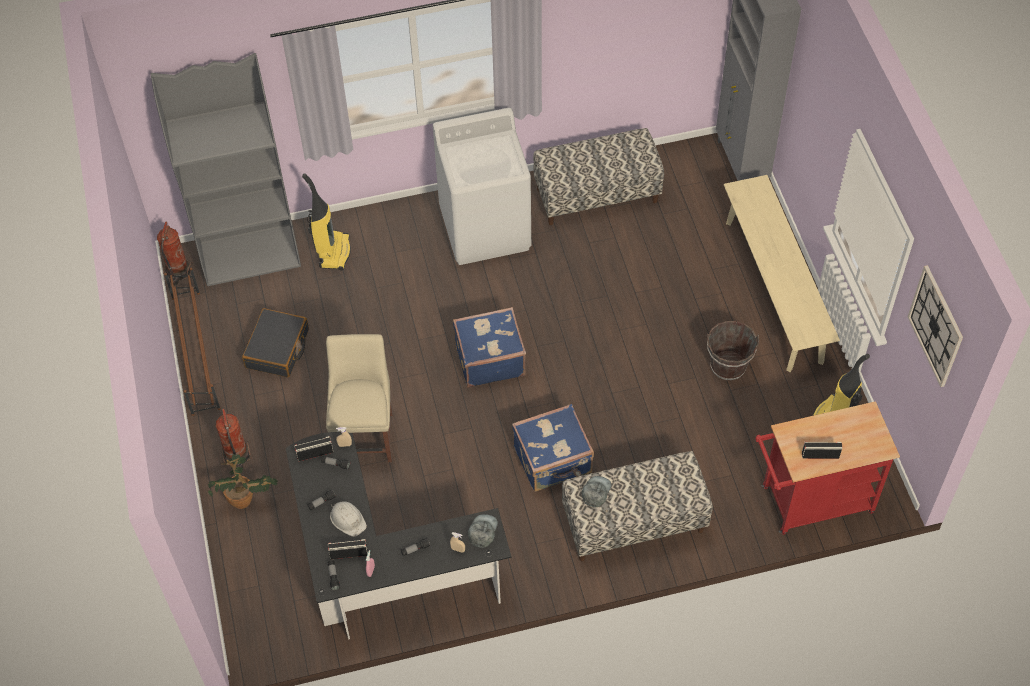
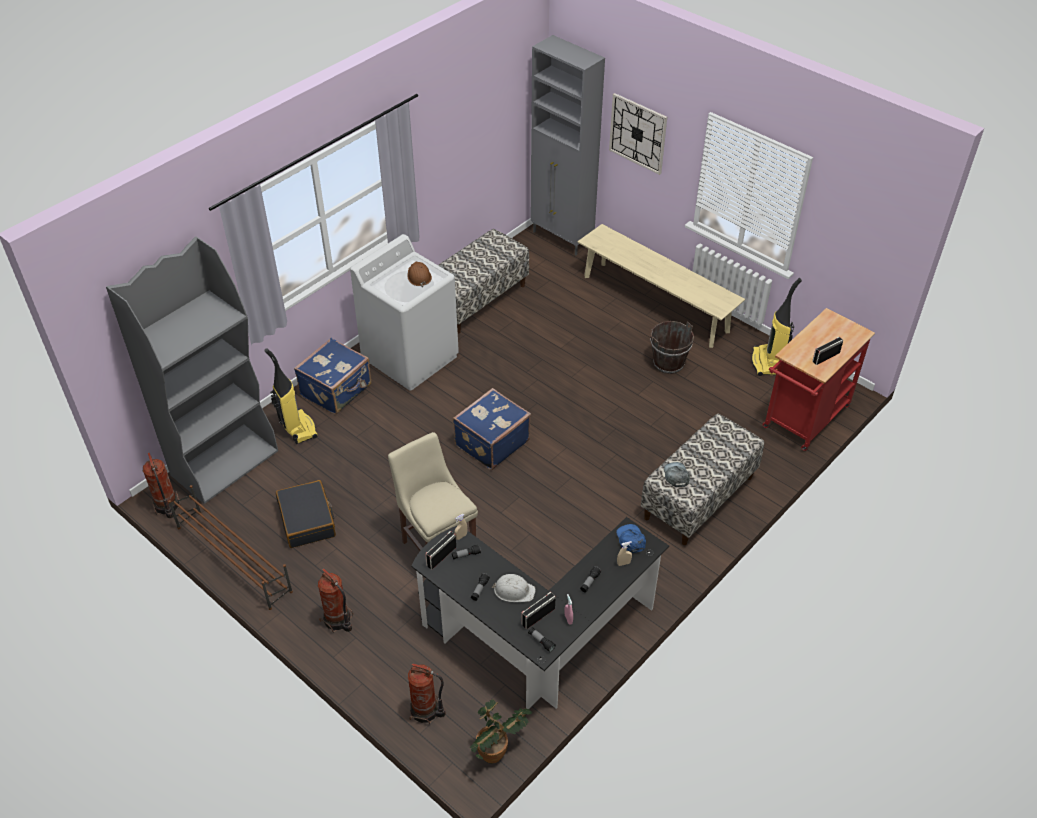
camera: 35 degrees left, 10 degrees down
(246, 501) = (376, 651): potted plant -> potted plant (498, 751)
(246, 577) = (426, 711): none -> fire extinguisher
(482, 531) = (631, 539): grey cap -> blue cap
(495, 161) = (419, 276): none -> brown hard hat
(553, 461) = (602, 487): blue suitcase -> blue suitcase (337, 390)
(936, 326) = (865, 211): wall clock -> wall clock (638, 133)

